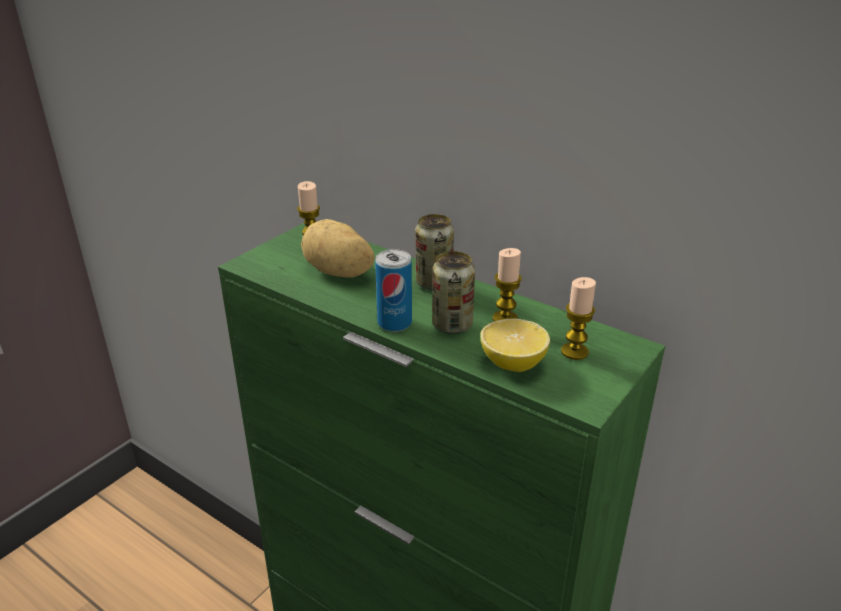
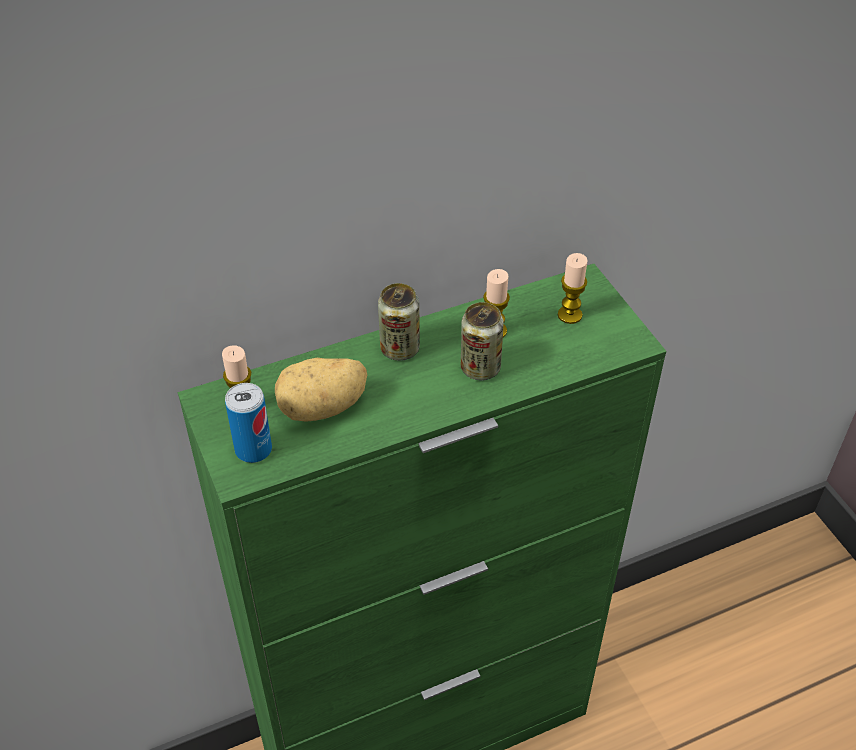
camera: 60 degrees left, 15 degrees up
(394, 323) = (448, 404): can -> can (253, 449)
(513, 363) = (561, 357): lemon -> none

